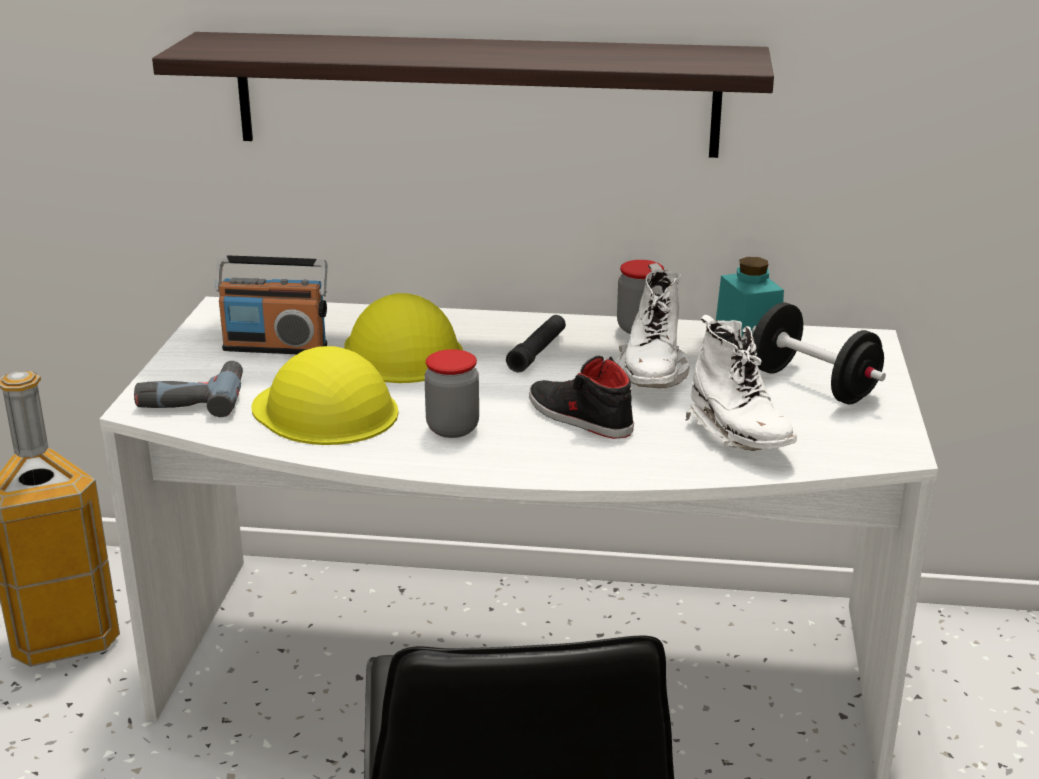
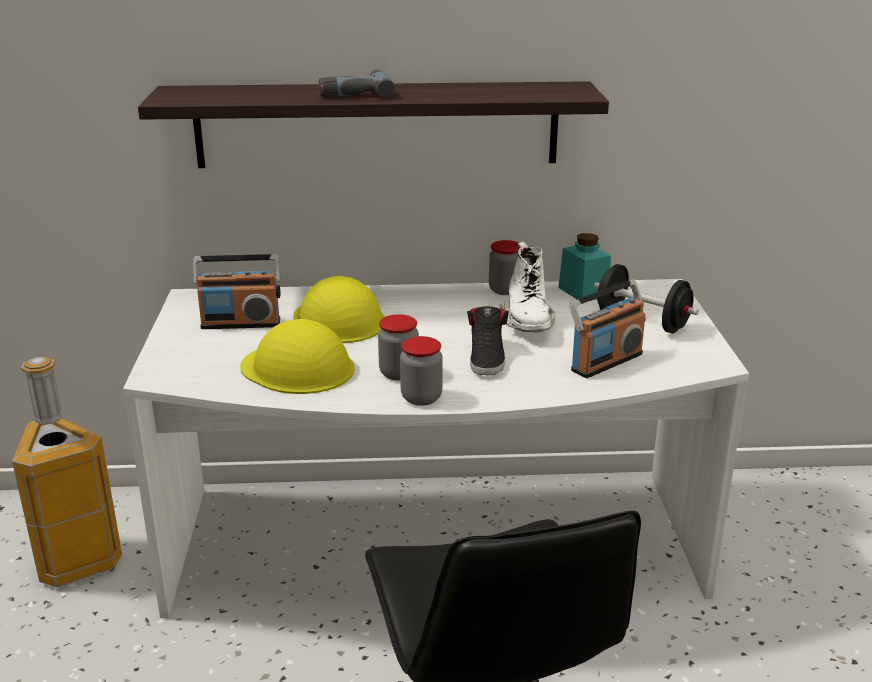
camera: 10 degrees left, 0 degrees up
(192, 398) = (191, 366): power drill -> power drill (355, 92)
(469, 463) = (421, 398): none -> jar
(537, 352) = (438, 312): black flashlight -> none
(578, 417) = (487, 357): black shoe -> black shoe turned 120 degrees counterclockwise
(739, 436) = (605, 362): white boot -> radio

